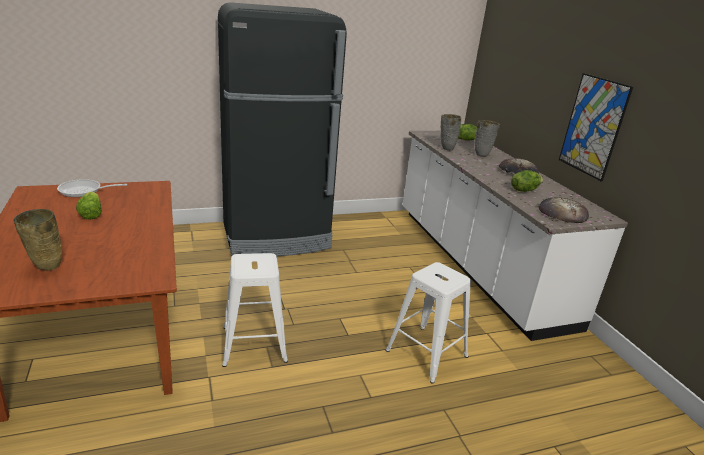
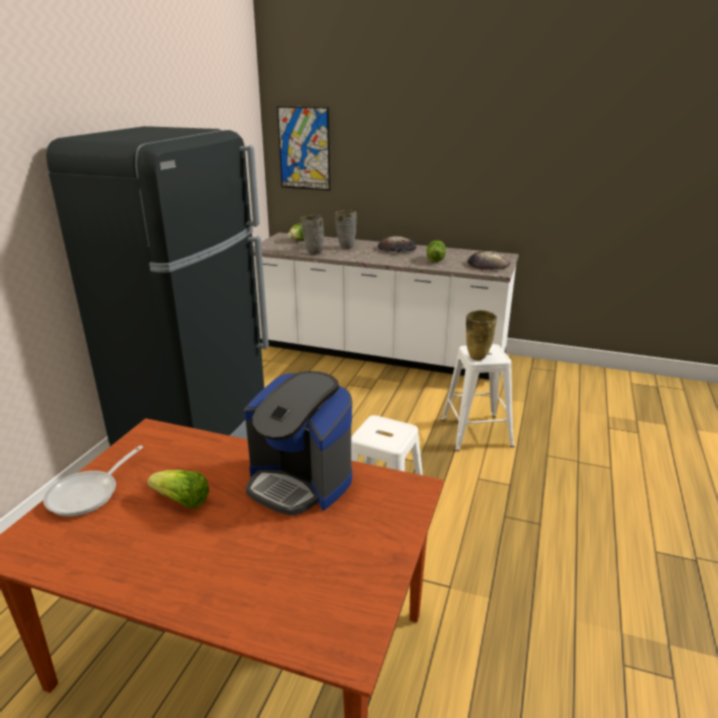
camera: 50 degrees left, 0 degrees up
(45, 267) = (313, 568): beige vase -> beige vase (477, 358)
(134, 239) = (300, 482): none -> coffee machine
(593, 126) = (455, 186): picture -> picture (304, 149)

